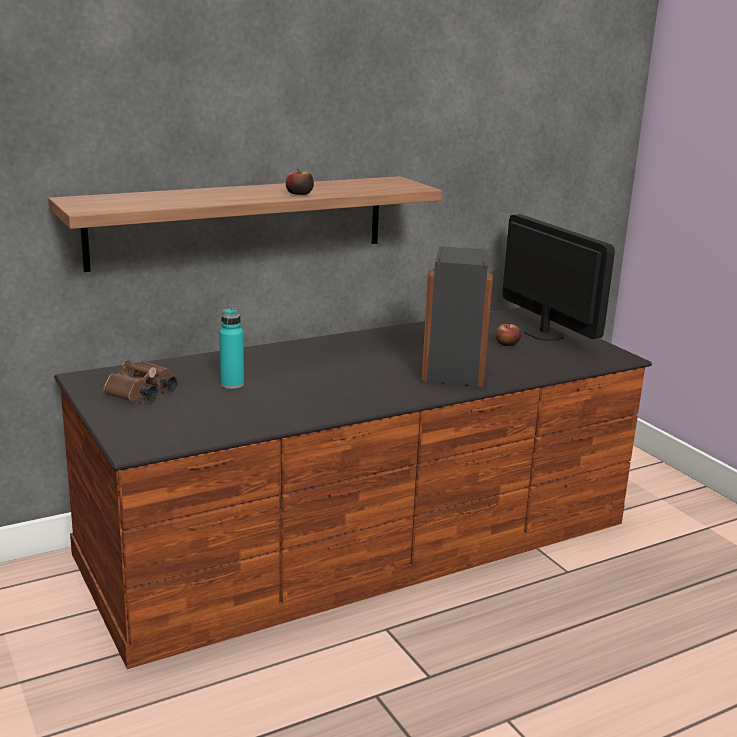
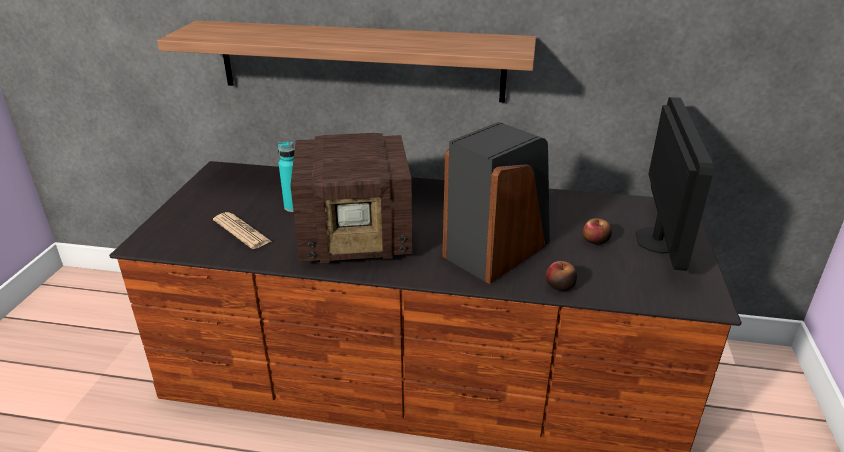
camera: 40 degrees right, 10 degrees up
(141, 395) = (223, 197): brown binoculars -> none
(218, 413) = (241, 231): none -> newspaper
(299, 194) = (380, 43): apple -> apple (560, 286)
(332, 388) = (357, 237): none -> radio

